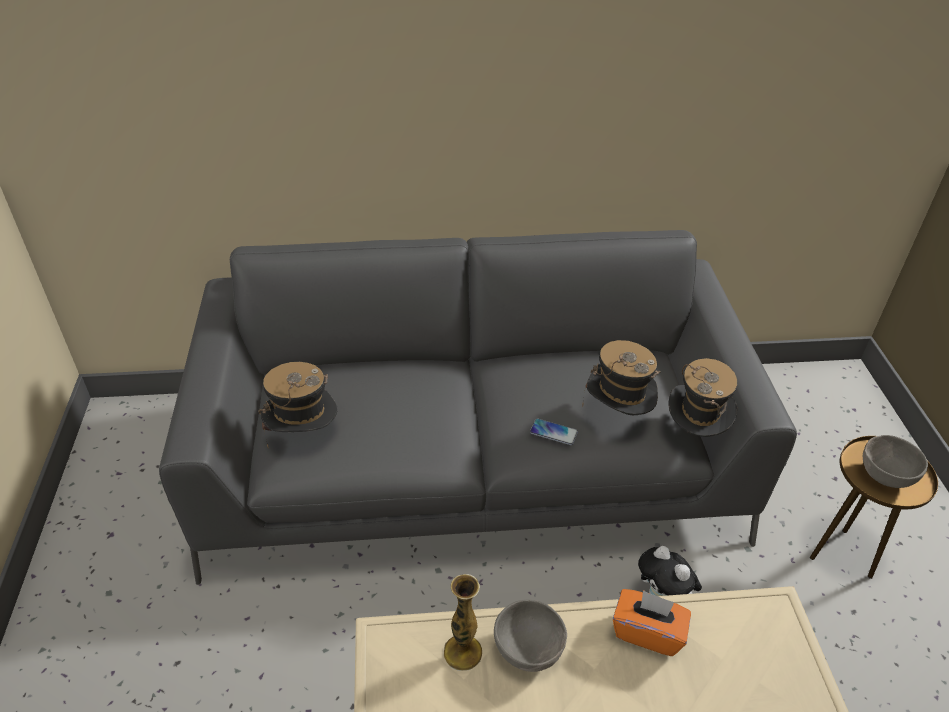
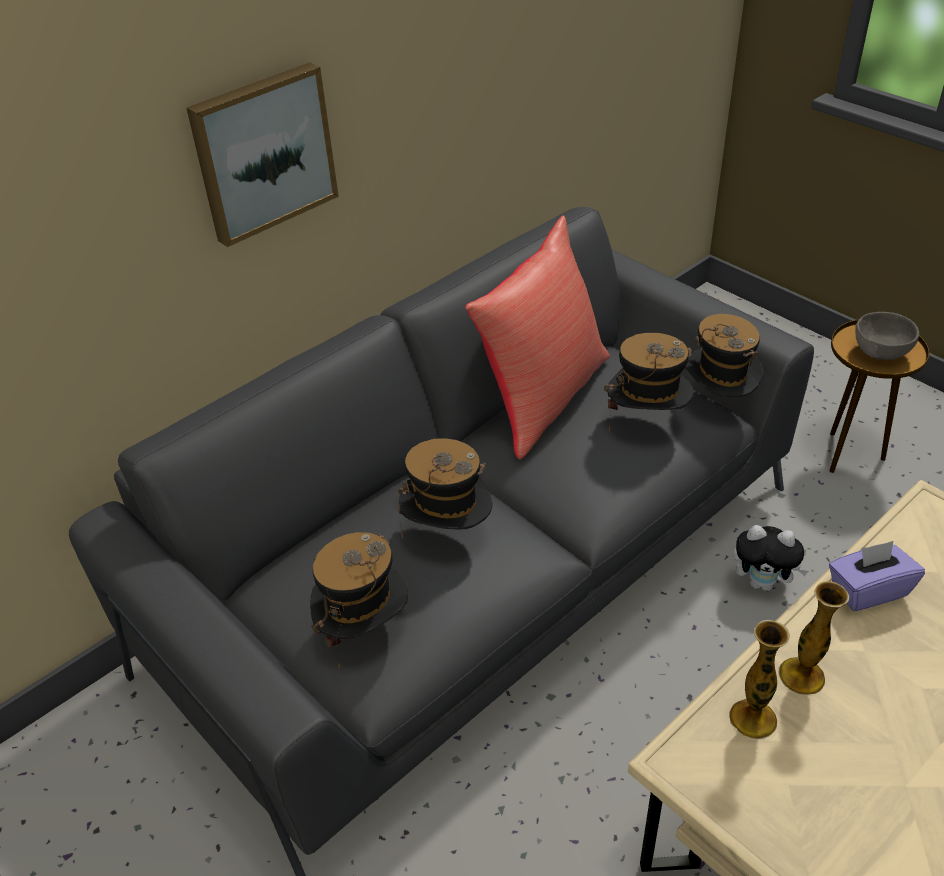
camera: 35 degrees left, 0 degrees up
(406, 87) = (263, 152): none -> picture
(406, 408) = (447, 533): none -> hat
(528, 651) = (801, 676): grey bowl -> vase
(553, 432) = (609, 470): phone -> none
(567, 360) = (543, 397): none -> red pillow
(647, 632) = (868, 590): orange tissue box -> purple tissue box

